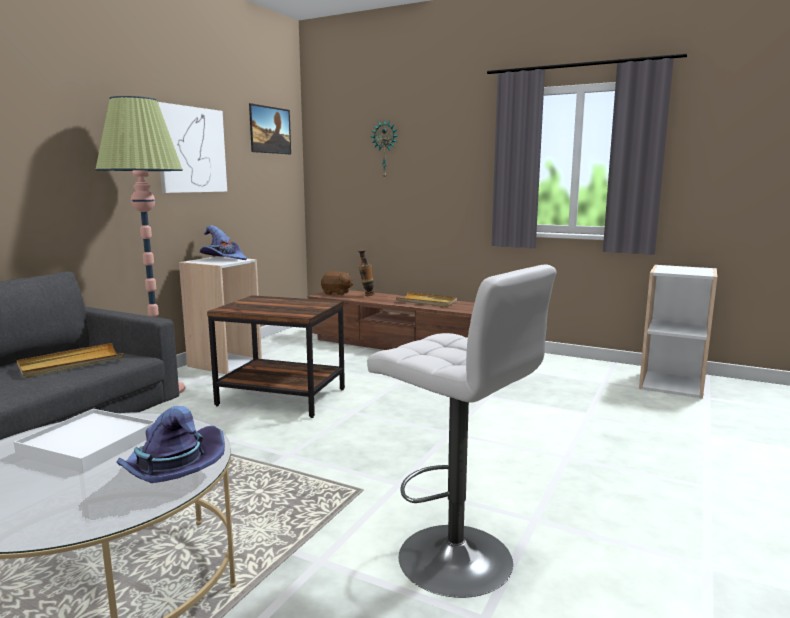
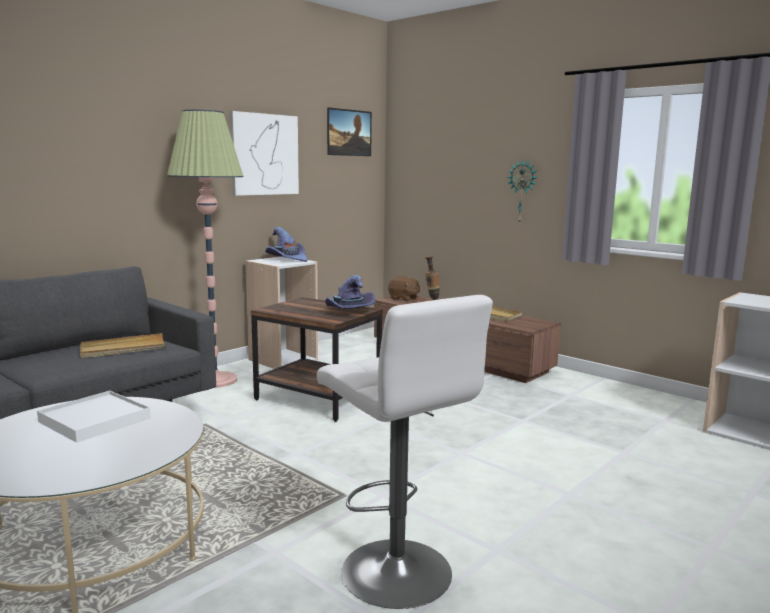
camera: 15 degrees right, 0 degrees up
(170, 473) = (139, 452): purple hat -> purple hat (348, 311)
(385, 149) = (462, 153): wall clock -> wall clock (522, 191)

